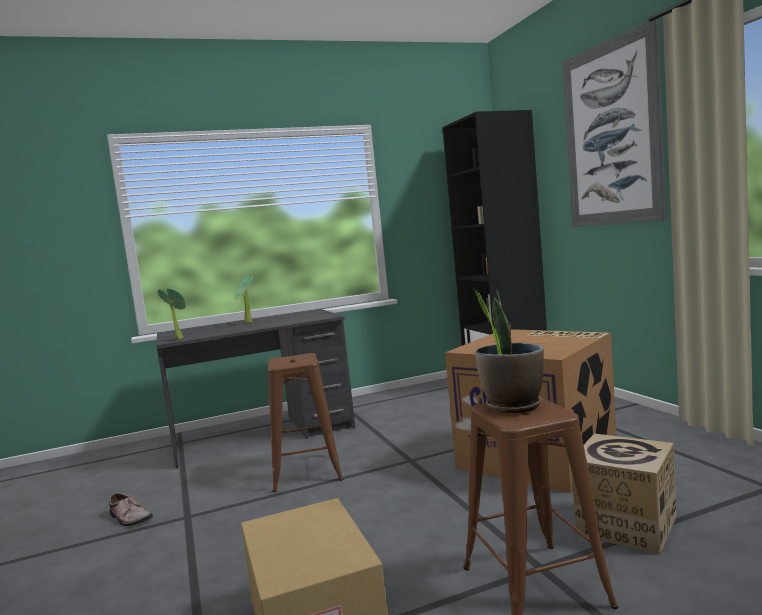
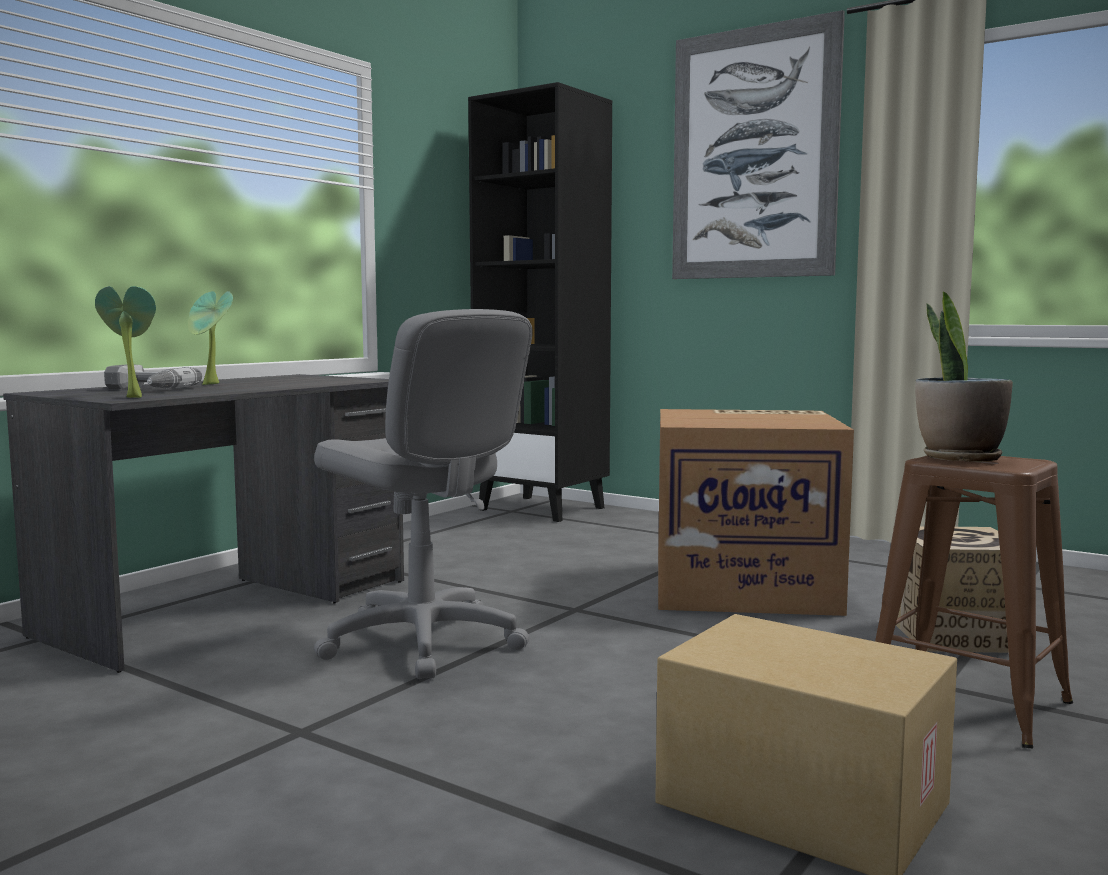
camera: 35 degrees left, 0 degrees up
(128, 518) = (162, 757): shoe -> none
(207, 329) = (145, 389): none -> power drill
(306, 471) = (422, 642): brown stool -> grey office chair

